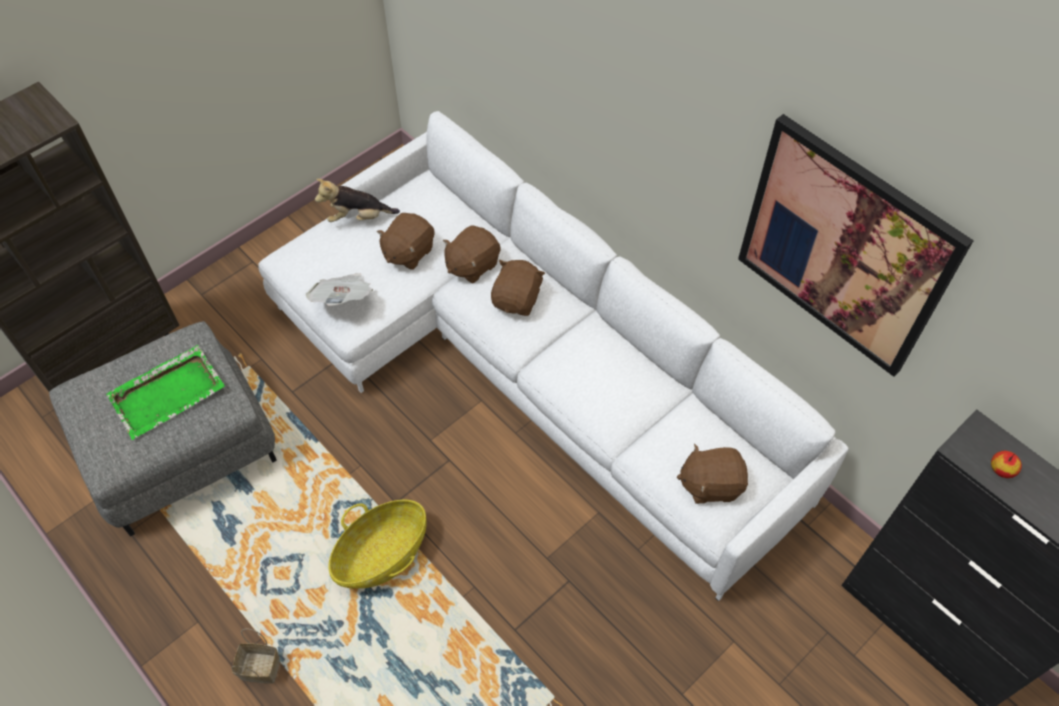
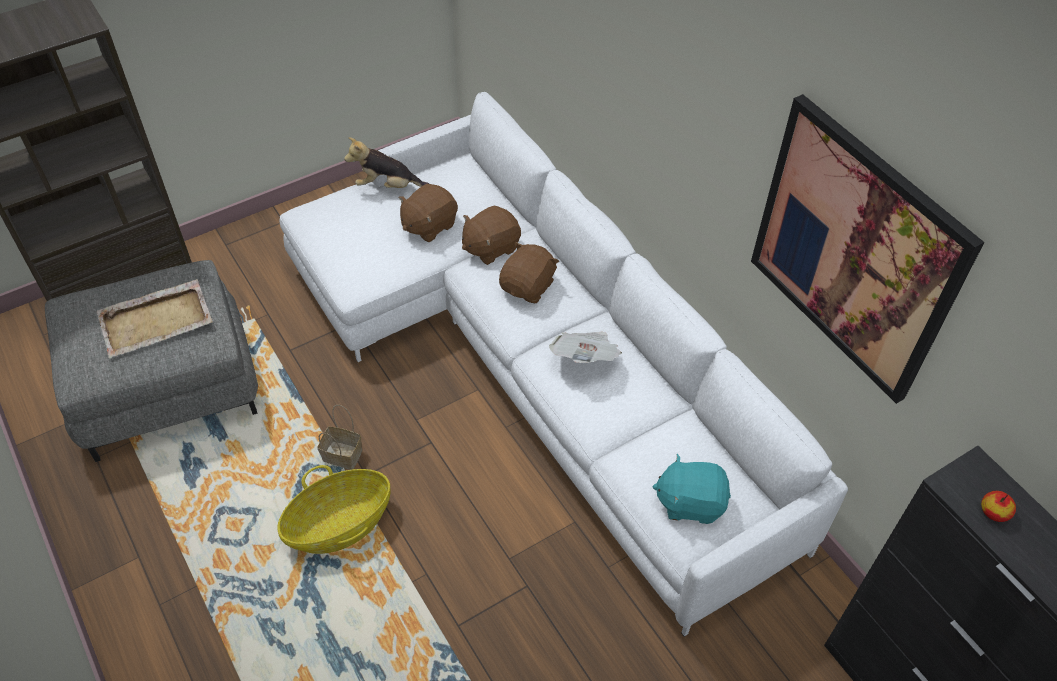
camera: 10 degrees right, 5 degrees down
(168, 393) = (157, 320): green tray -> beige tray
(258, 668) = (186, 615): basket -> basket (341, 456)
(343, 299) = (353, 260): newspaper -> newspaper (585, 358)
(711, 484) = (690, 502): brown plush toy -> turquoise plush toy

